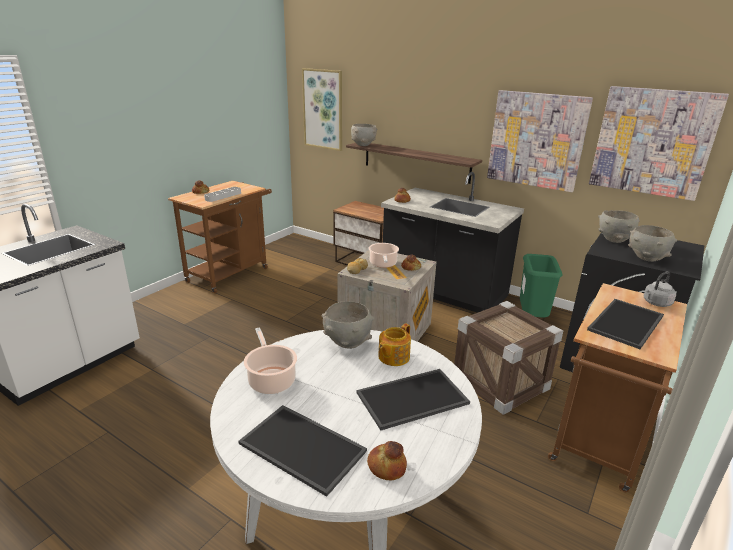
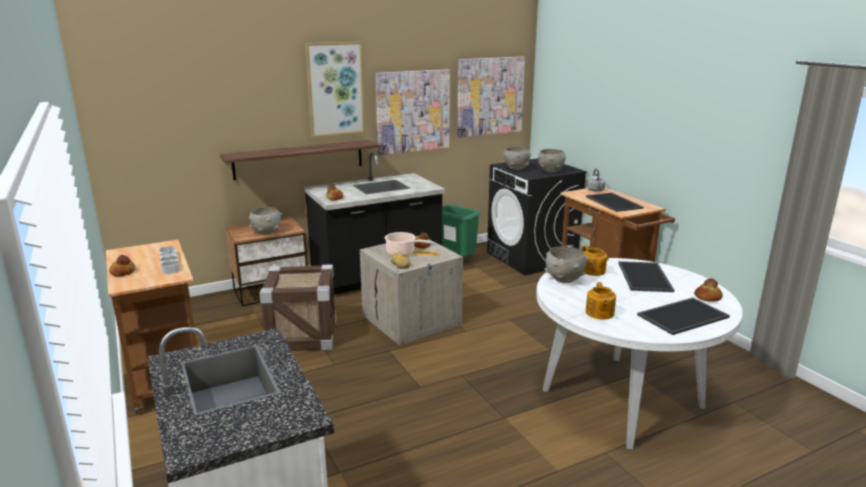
camera: 60 degrees left, 5 degrees down
(271, 379) = (599, 313): cooking pot -> teapot
(323, 109) = (153, 126): picture -> picture (335, 89)
(363, 145) = (241, 155): grey bowl -> grey bowl (266, 232)
(500, 382) = (524, 300): crate -> crate (302, 335)

